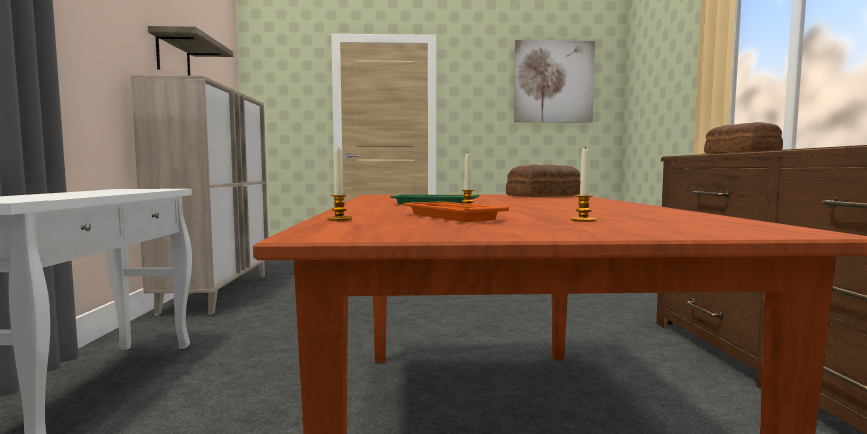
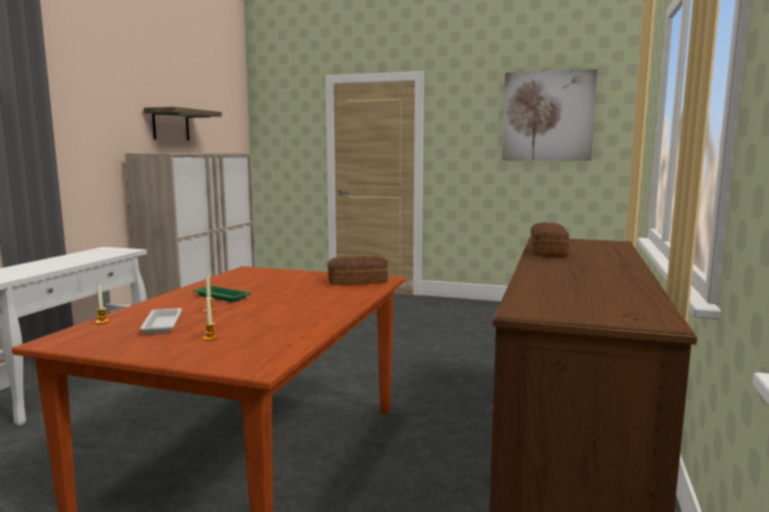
camera: 20 degrees right, 5 degrees up
(450, 217) = (162, 324): orange tray -> white tray

